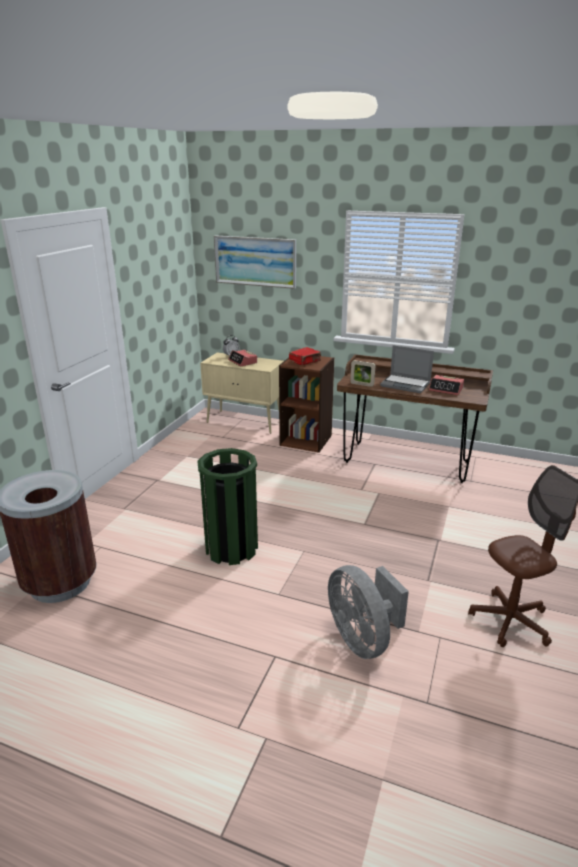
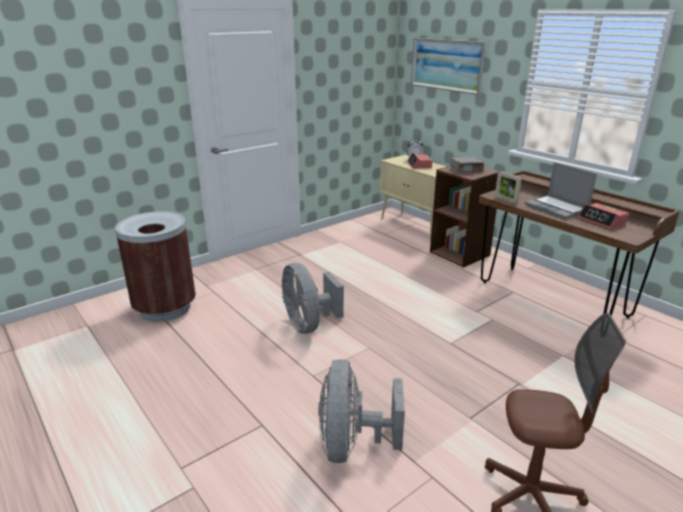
camera: 30 degrees right, 0 degrees up
(231, 548) = (308, 324): green trash can -> grey fan
(305, 361) = (466, 170): red book -> grey book

